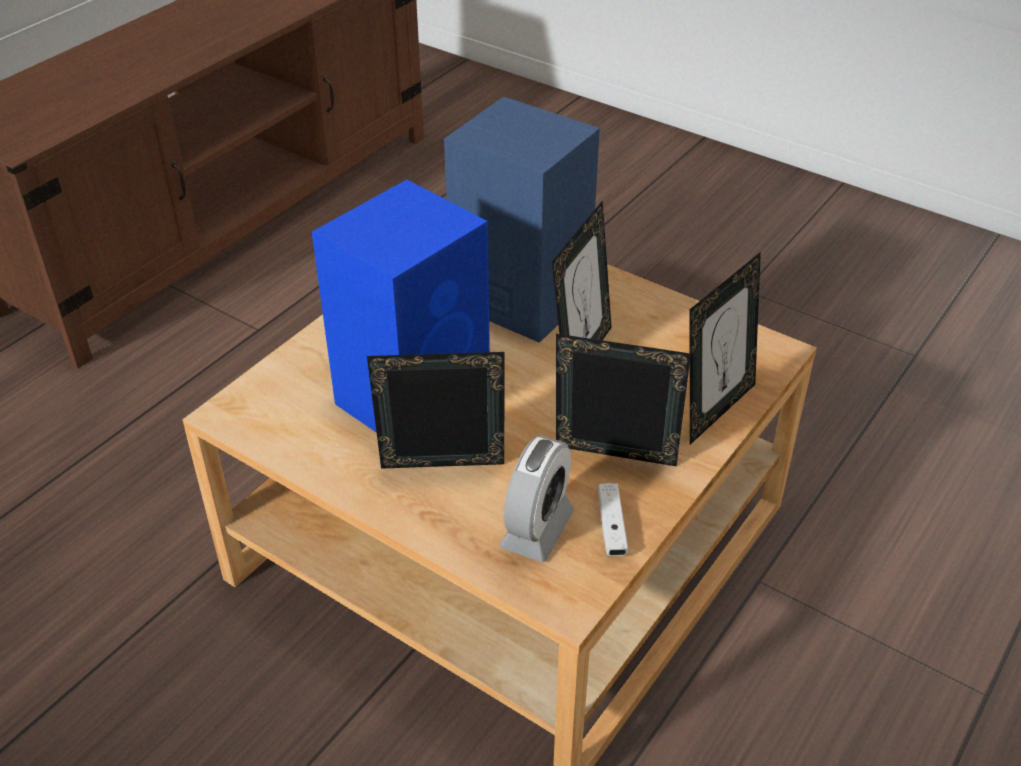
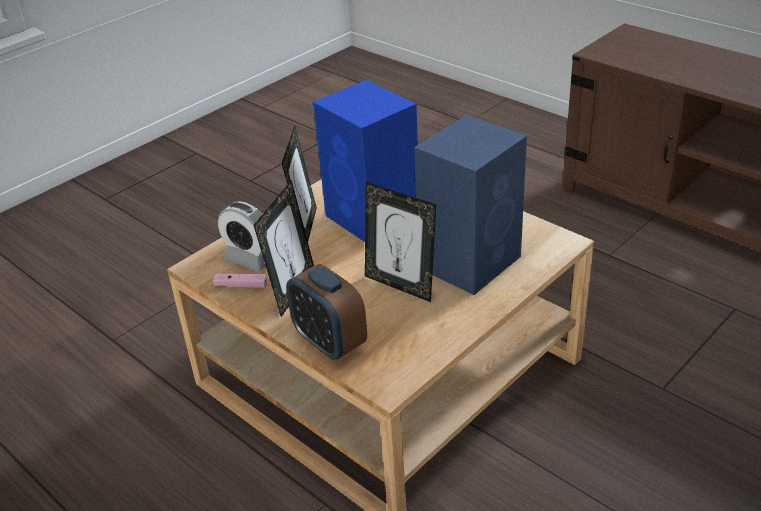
camera: 100 degrees right, 5 degrees down
(611, 527) = (241, 286): white game controller -> pink game controller
(715, 409) = (329, 342): picture frame -> alarm clock

